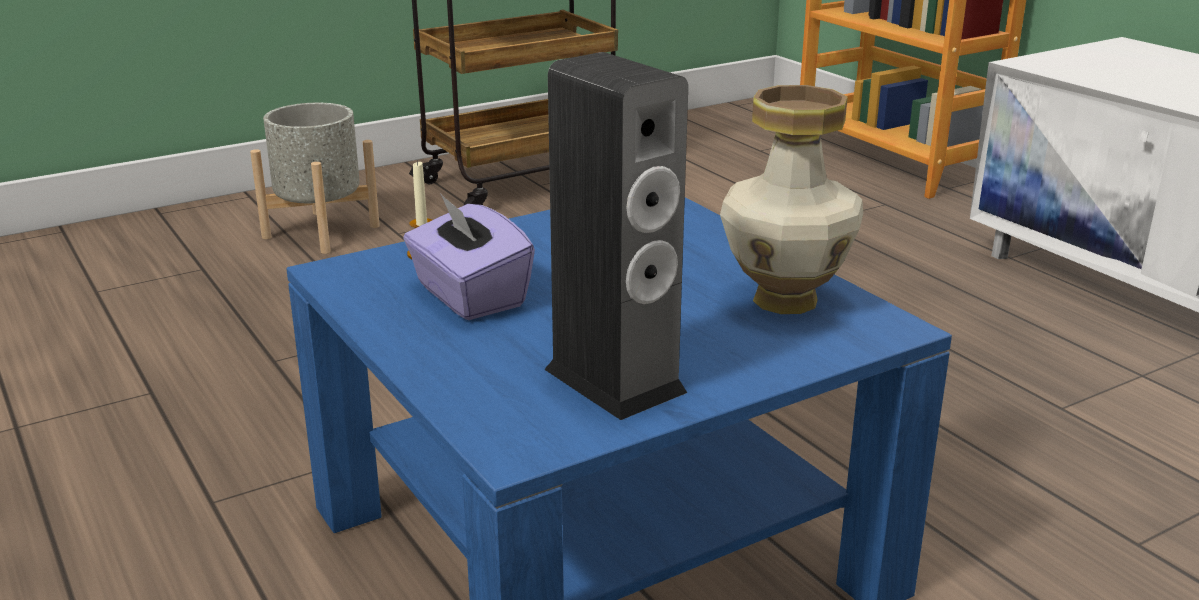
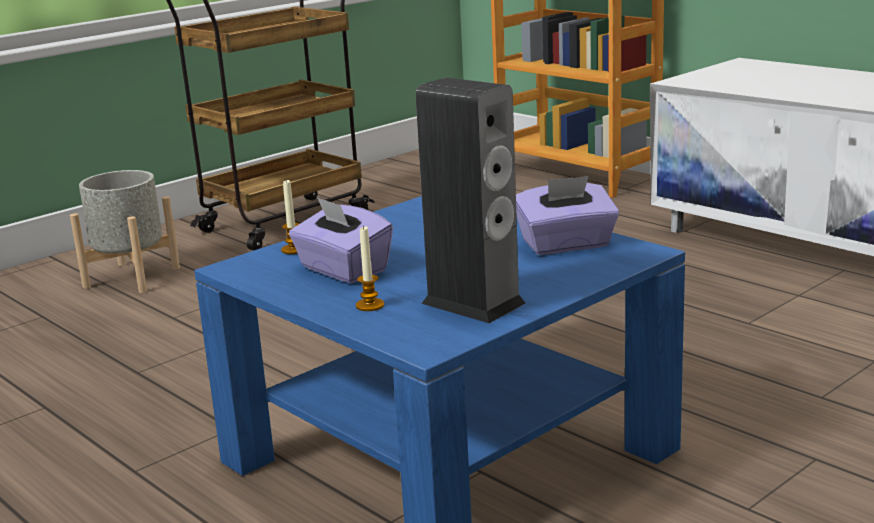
camera: 10 degrees left, 5 degrees down
(474, 362) = (370, 305): none -> candle
(785, 299) = (566, 245): vase -> purple tissue box

